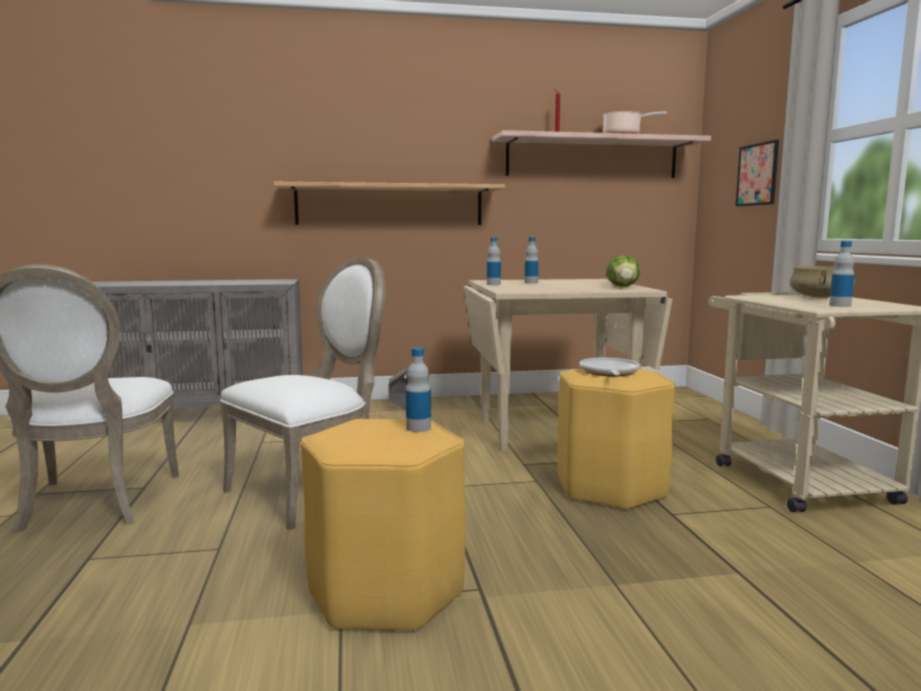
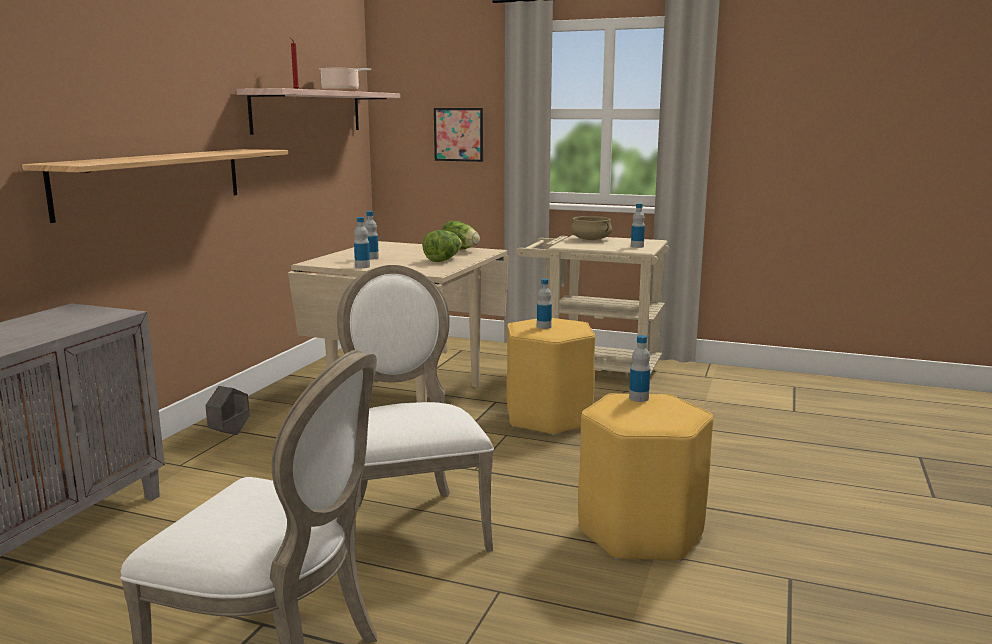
camera: 60 degrees left, 5 degrees up
(567, 288) = (443, 260): none -> lettuce
(609, 373) = (544, 327): frying pan -> bottle

